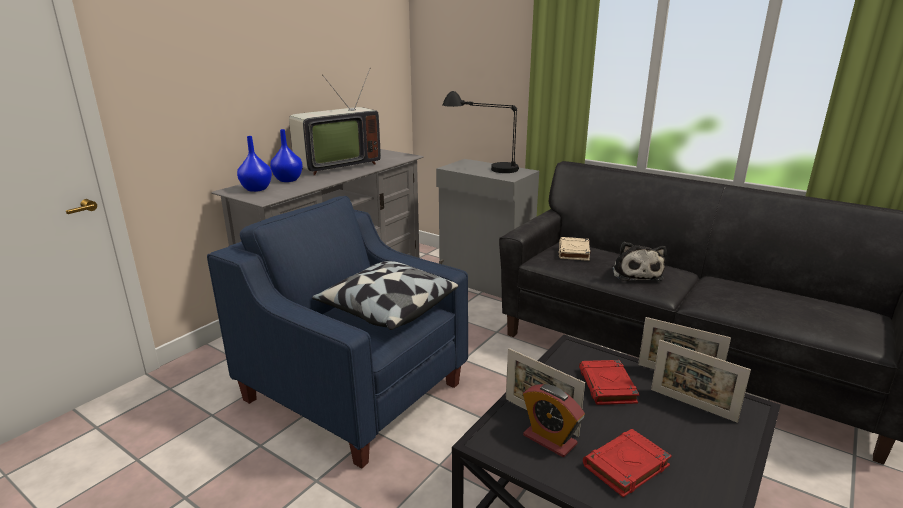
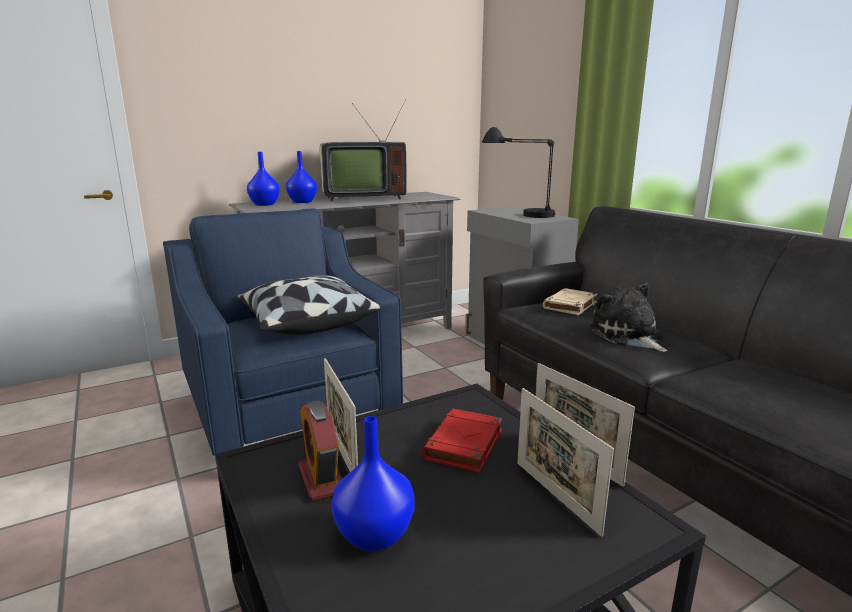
camera: 25 degrees right, 5 degrees down
(626, 466) = (373, 536): red book -> blue vase
(636, 273) = (628, 336): plush toy -> plush toy turned 135 degrees clockwise

